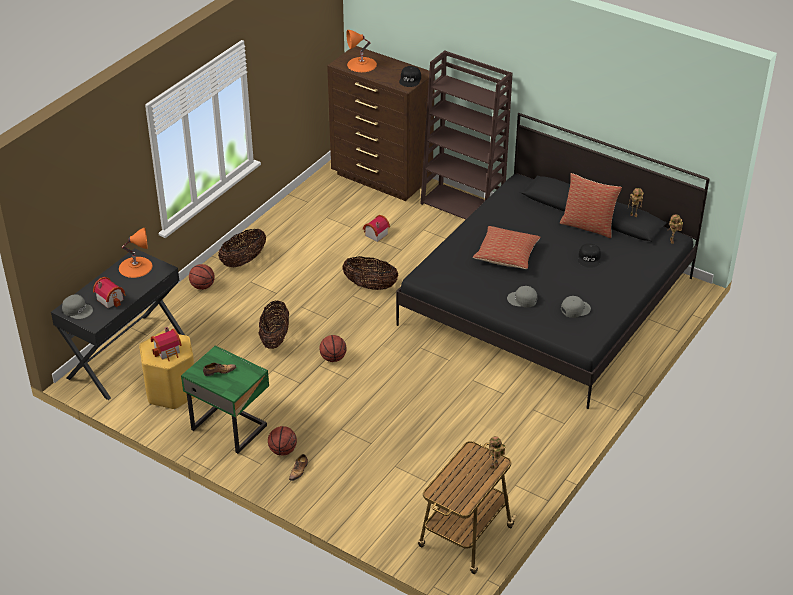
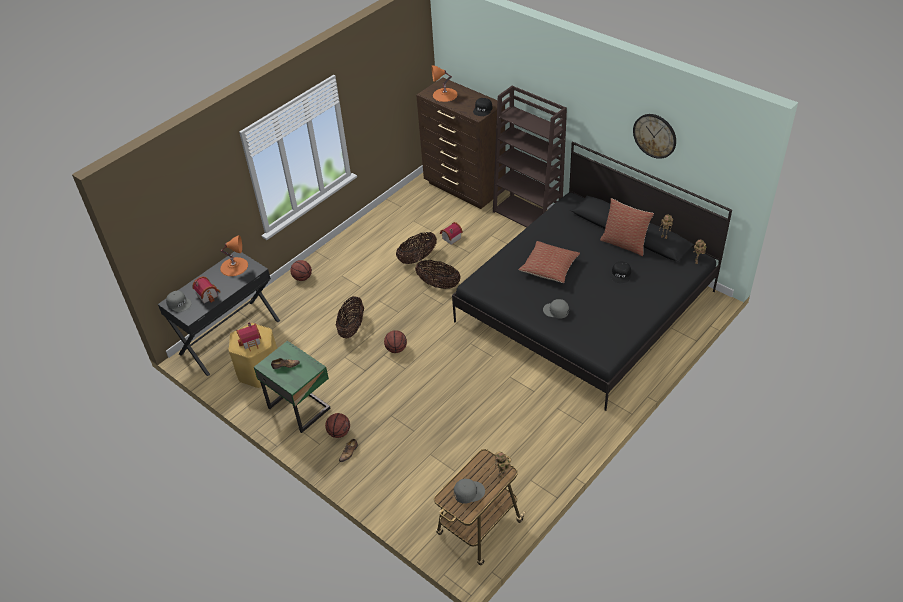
camera: 10 degrees right, 5 degrees up
(243, 261) = (339, 256): basket -> basket (417, 258)
(575, 309) = (601, 322): grey cap -> grey cap (468, 492)
(618, 99) = (655, 135): none -> wall clock

